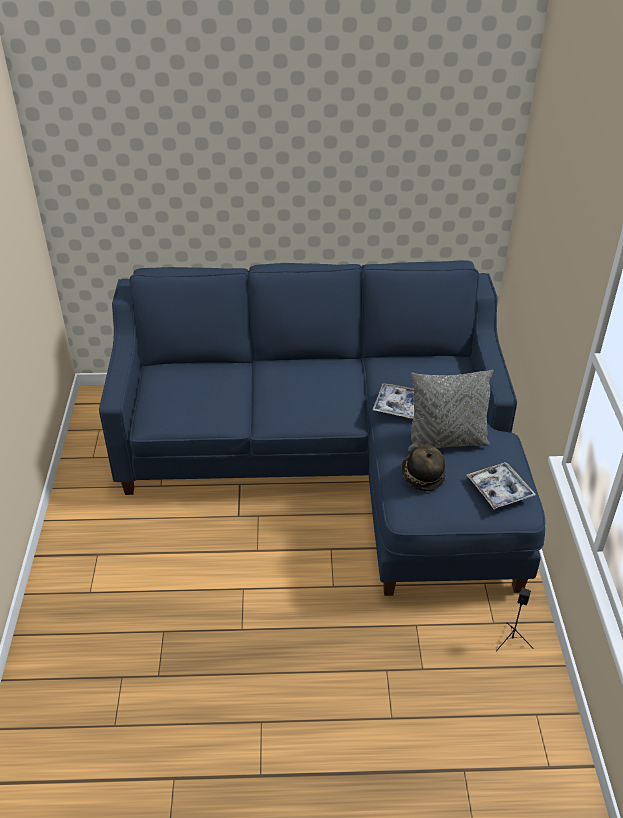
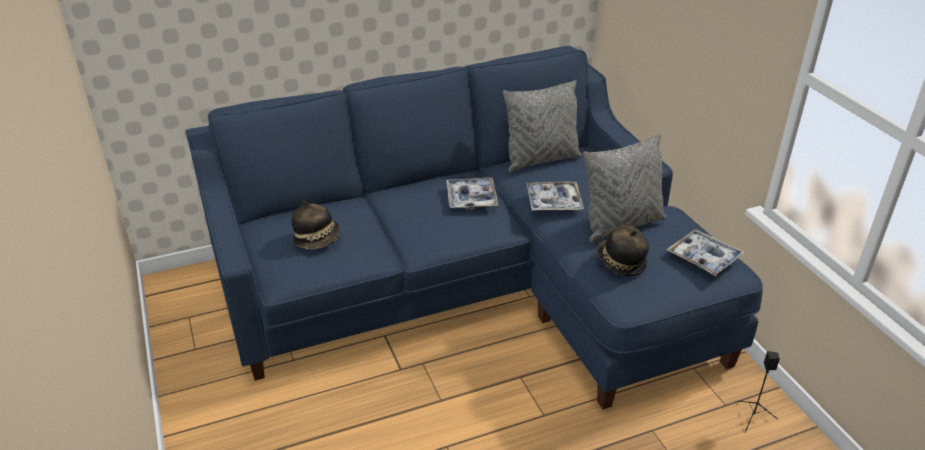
camera: 20 degrees left, 5 degrees down
(191, 394) = (317, 239): none -> hat
(334, 386) = (471, 198): none -> tray
(415, 362) = (541, 160): none -> grey pillow

